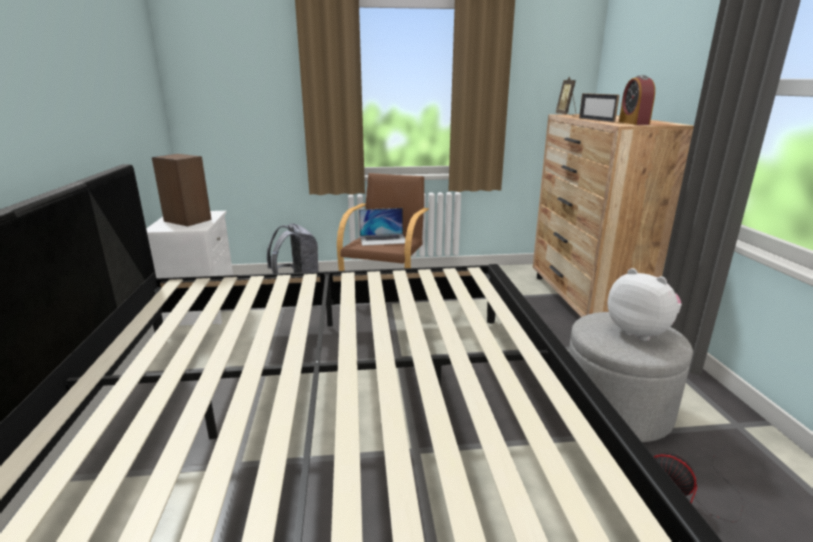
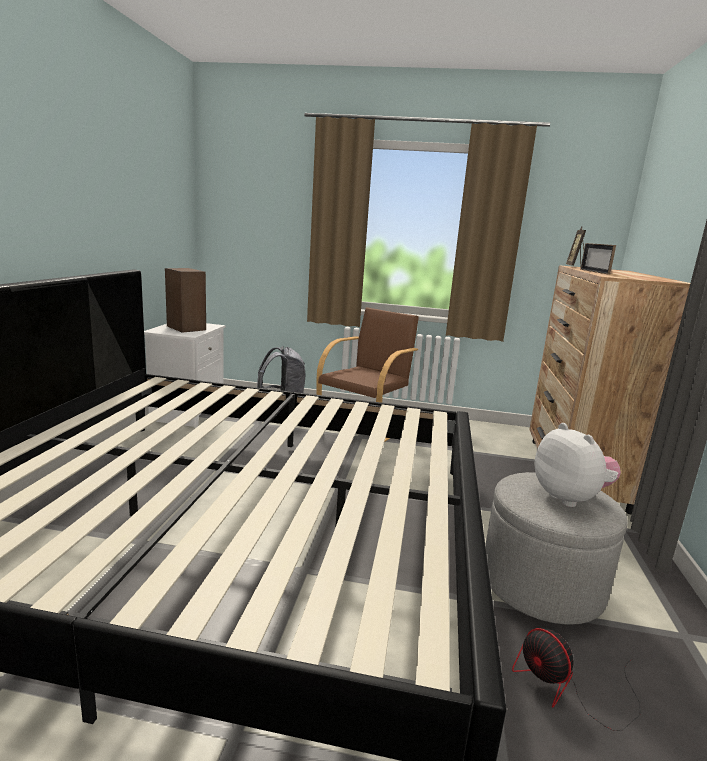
camera: 15 degrees right, 5 degrees down
(383, 239) = (364, 373): laptop -> none
(633, 123) = (629, 276): alarm clock -> none

